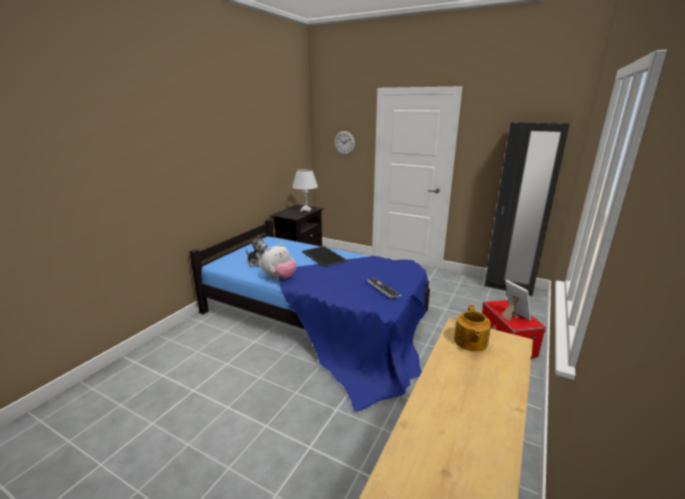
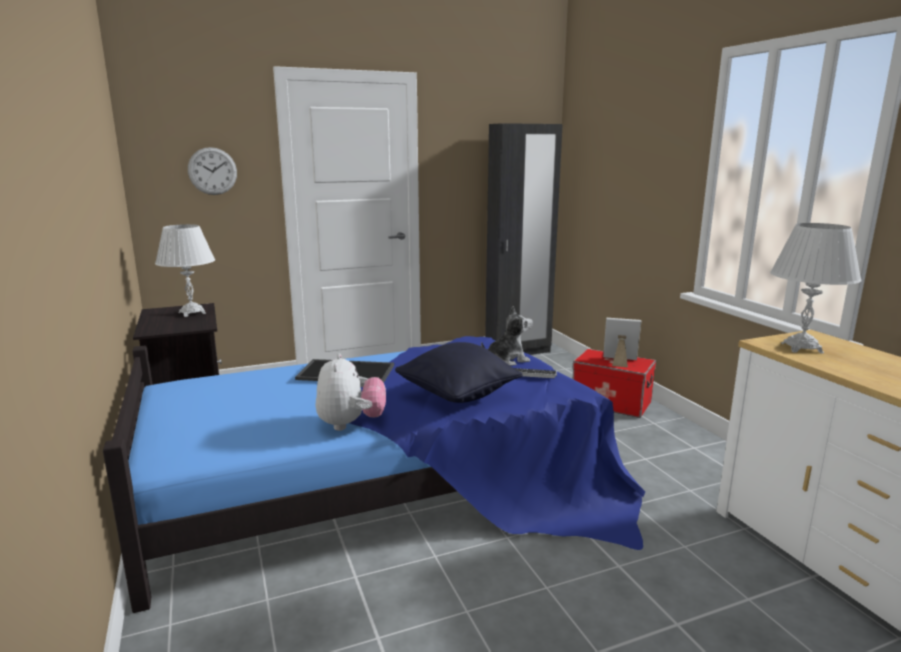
camera: 50 degrees left, 5 degrees down
(258, 263) = (255, 423): plush toy -> plush toy (507, 360)
(332, 285) = (458, 396): none -> black pillow
(470, 342) = (801, 348): teapot -> white table lamp

